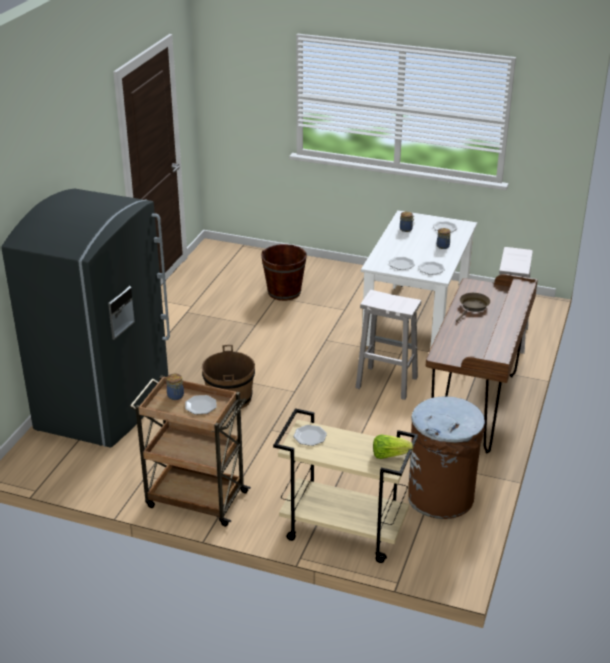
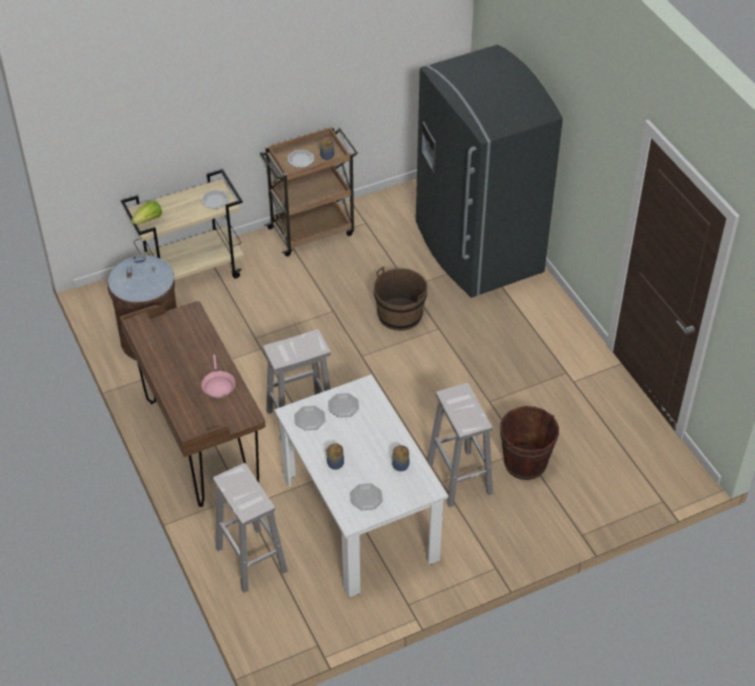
camera: 135 degrees right, 15 degrees up
(331, 305) = (460, 479): none -> white stool
(473, 307) = (218, 385): brown frying pan -> pink frying pan

